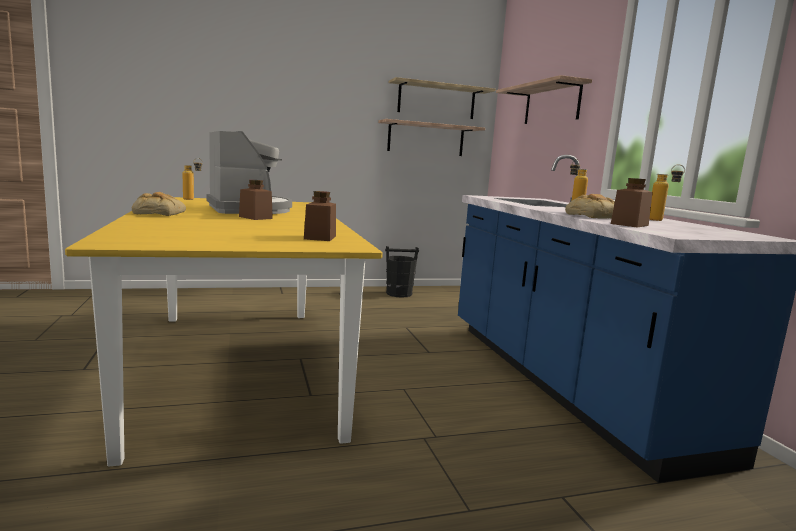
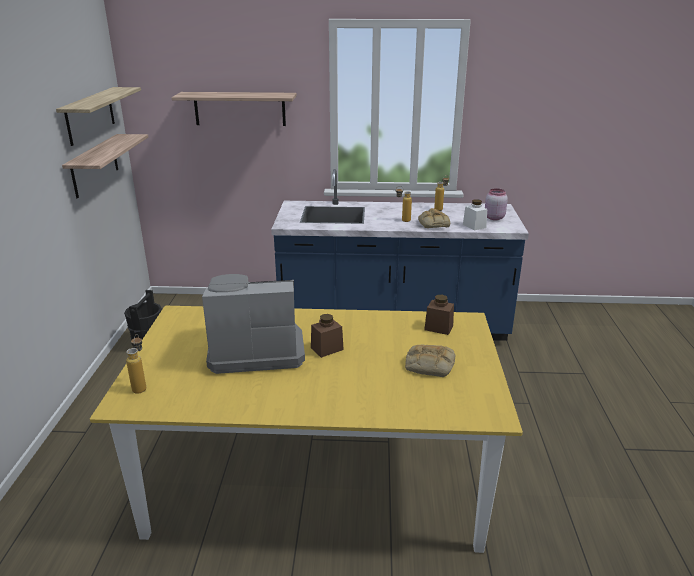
camera: 70 degrees left, 15 degrees up
(159, 213) = (305, 403): bread -> bread (429, 365)
(629, 224) = (474, 226): brown jar -> white jar
(697, 232) = (493, 218): none -> pink jar

